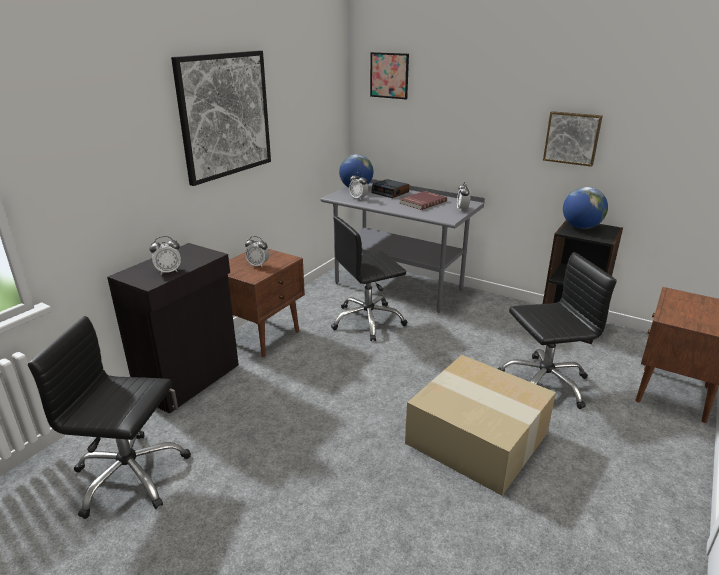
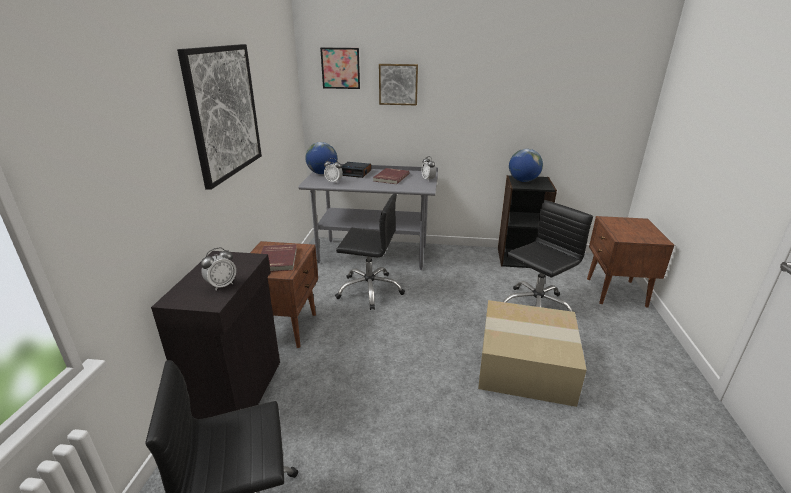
camera: 25 degrees left, 0 degrees up
(258, 265) = (278, 260): alarm clock -> red book
(368, 321) = (370, 290): black office chair -> black office chair turned 120 degrees counterclockwise
(572, 138) = (506, 111): picture -> picture (398, 84)

